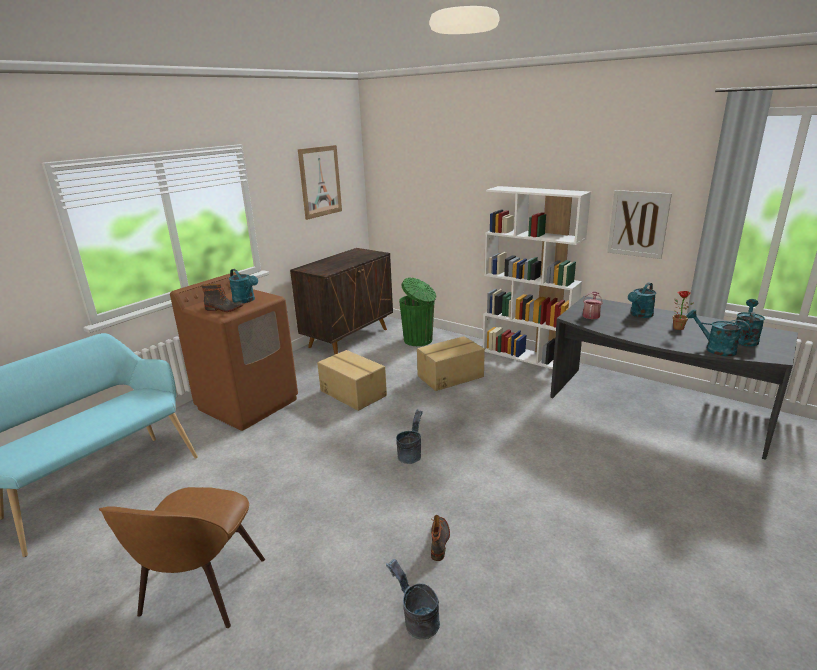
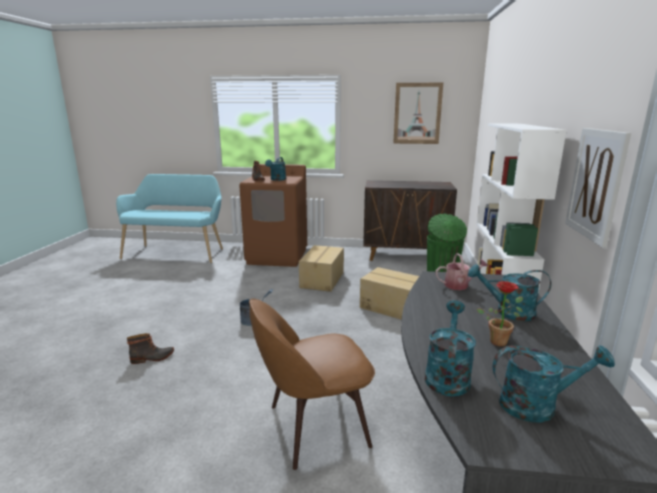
camera: 60 degrees right, 5 degrees down
(201, 590) = (99, 299): brown chair -> brown chair (313, 426)
(416, 620) = (71, 368): grey bucket -> none

